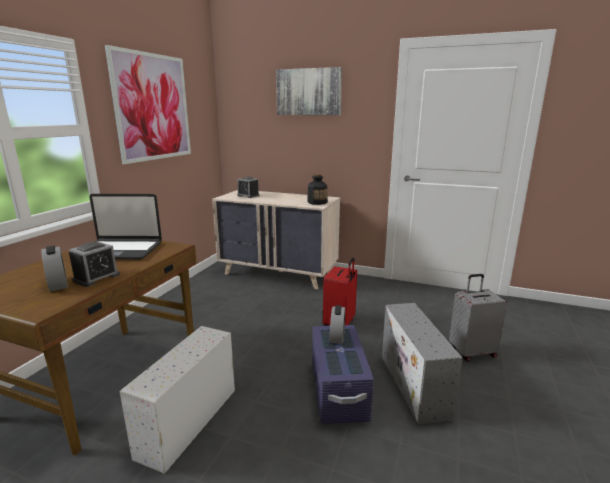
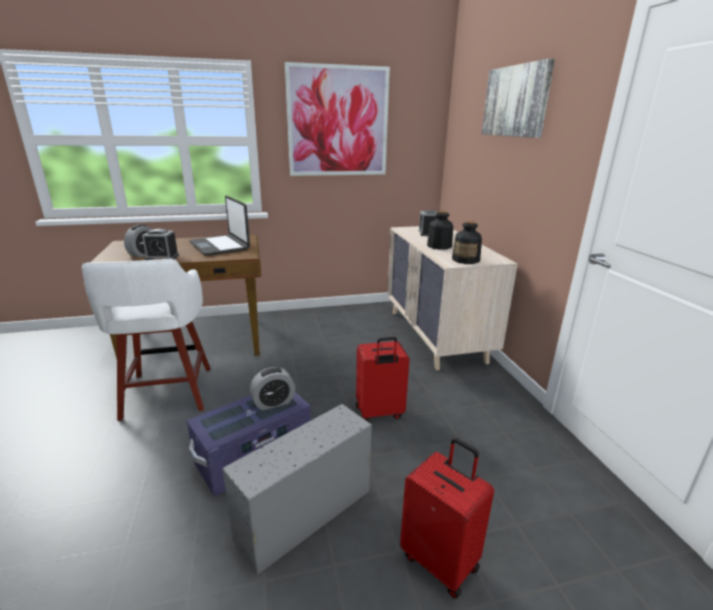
camera: 55 degrees right, 5 degrees up
(187, 423) = (167, 394): white storage box -> white stool
(281, 200) = (439, 246): none -> bottle
(471, 352) = (440, 560): grey suitcase -> red suitcase

